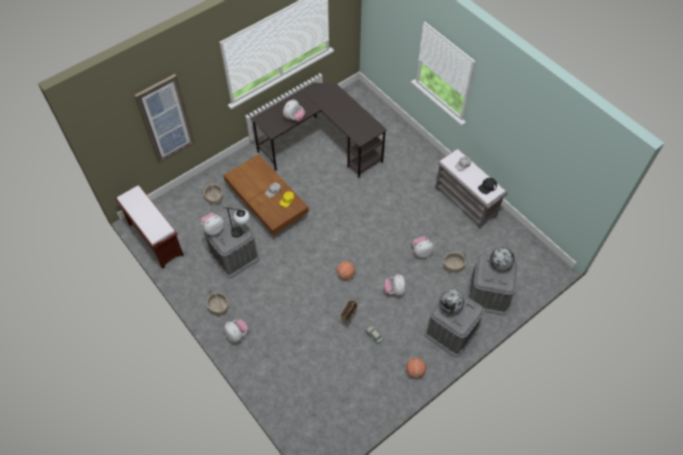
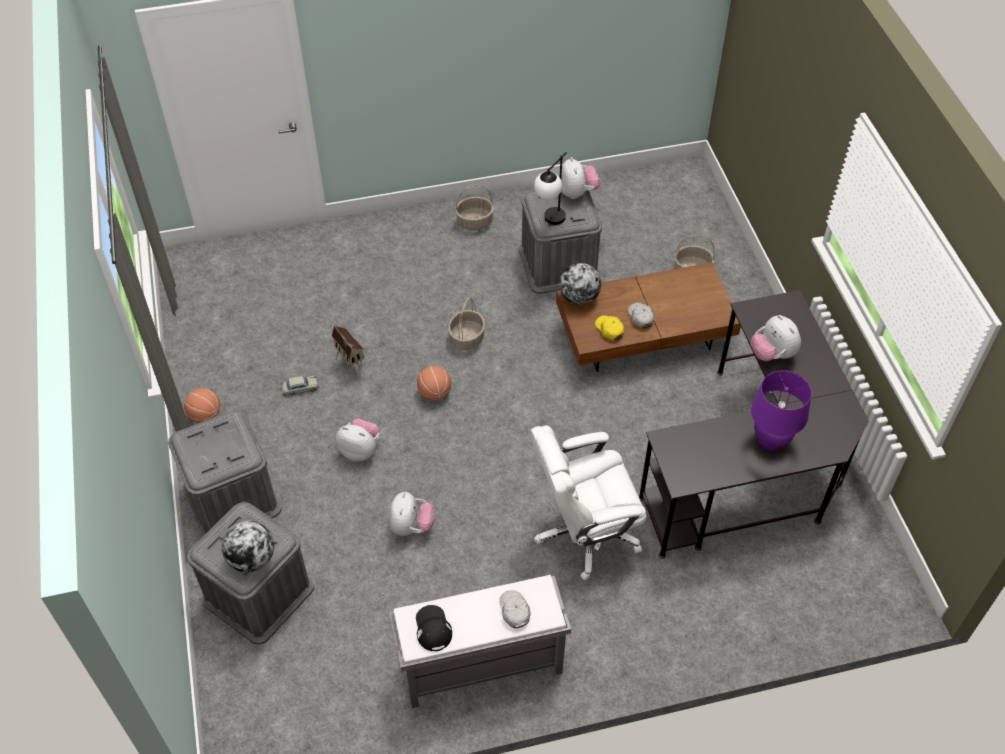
camera: 115 degrees right, 5 degrees down
(155, 239) = (642, 182): brown bench -> none
(165, 119) = (779, 108): picture -> none
(237, 334) = (415, 229): plush toy -> none
(340, 107) = (771, 439): none -> purple table lamp
(386, 190) = (585, 532): none -> white office chair
(450, 306) = (230, 439): globe -> globe (579, 297)
(453, 266) = (350, 565): basket -> basket (467, 339)

